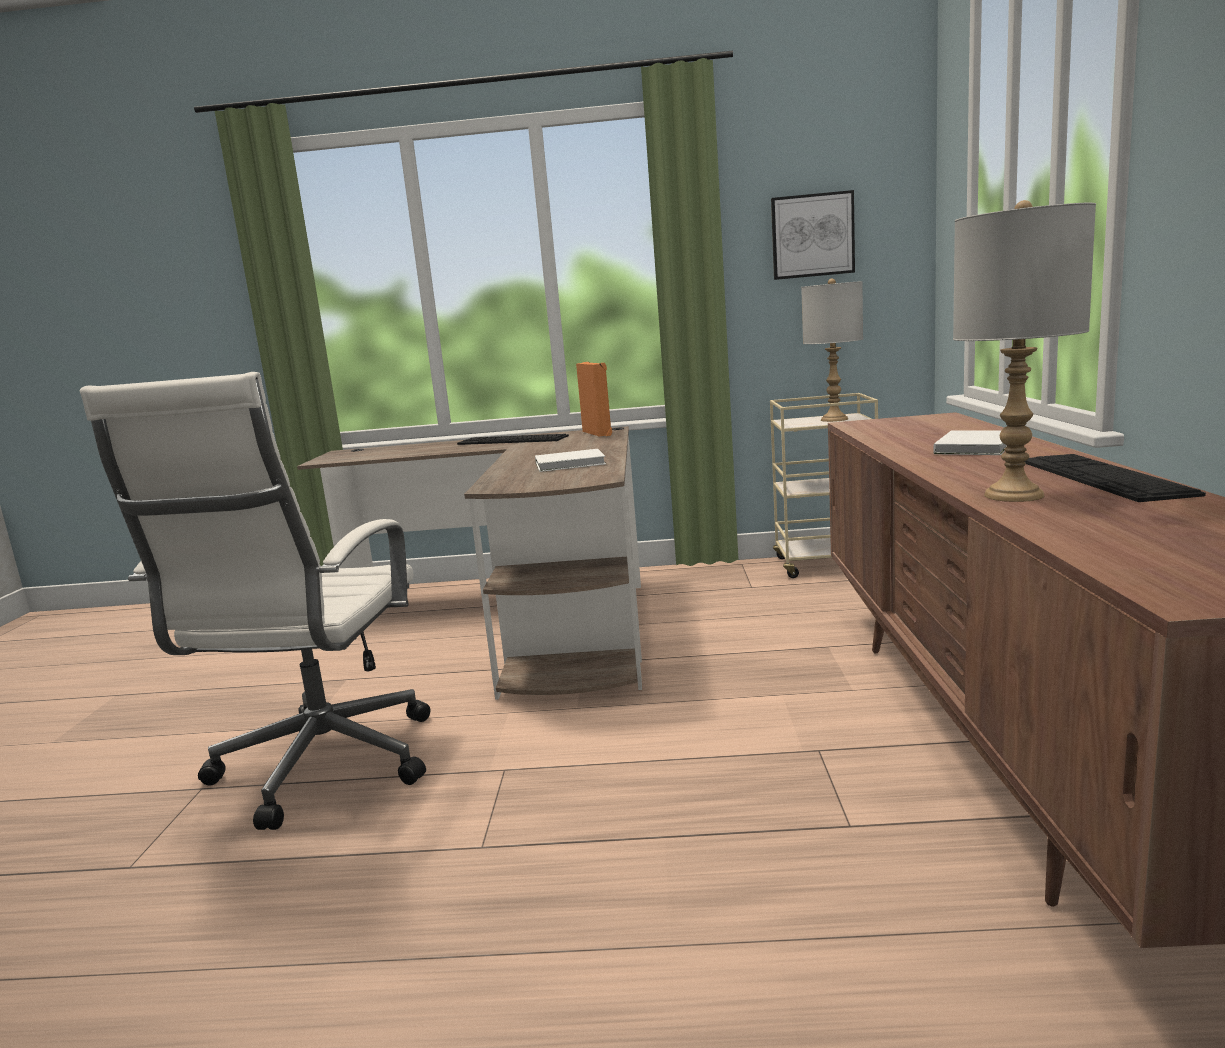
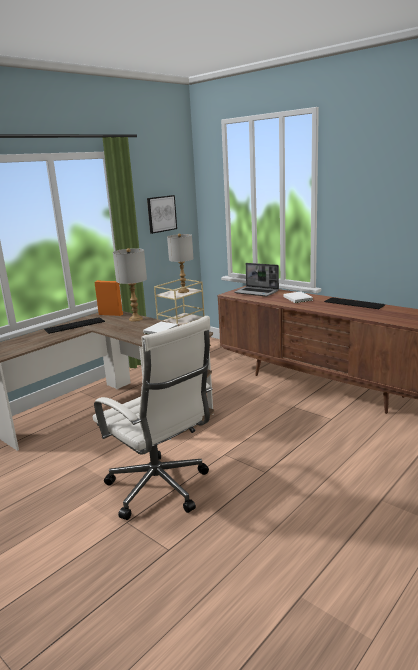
camera: 50 degrees left, 5 degrees up
(922, 426) = (257, 292): none -> laptop
(1015, 495) = (352, 312): grey table lamp -> grey table lamp (136, 319)

